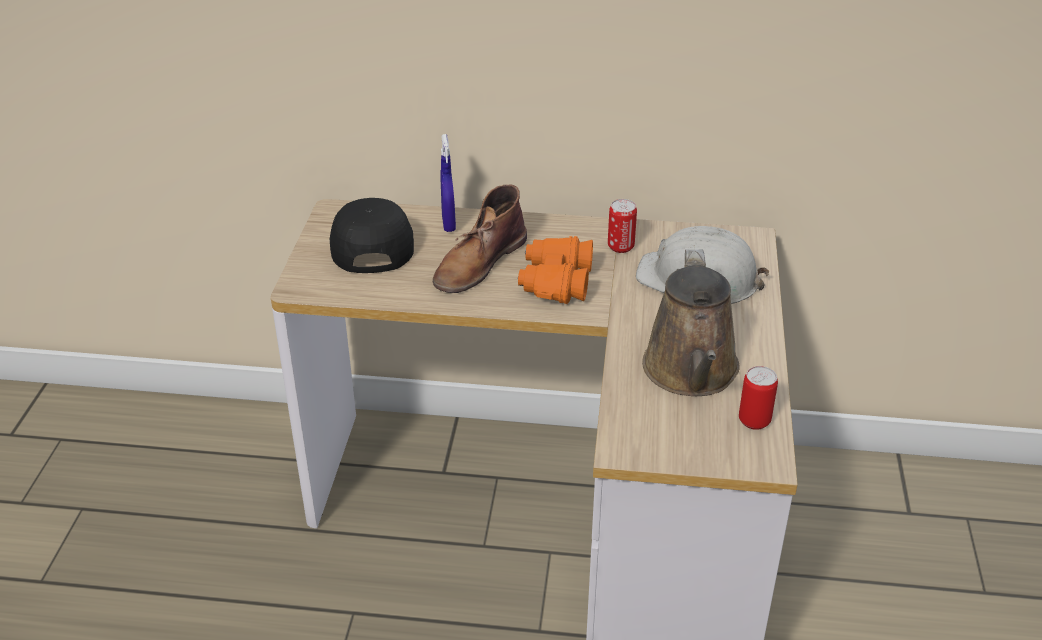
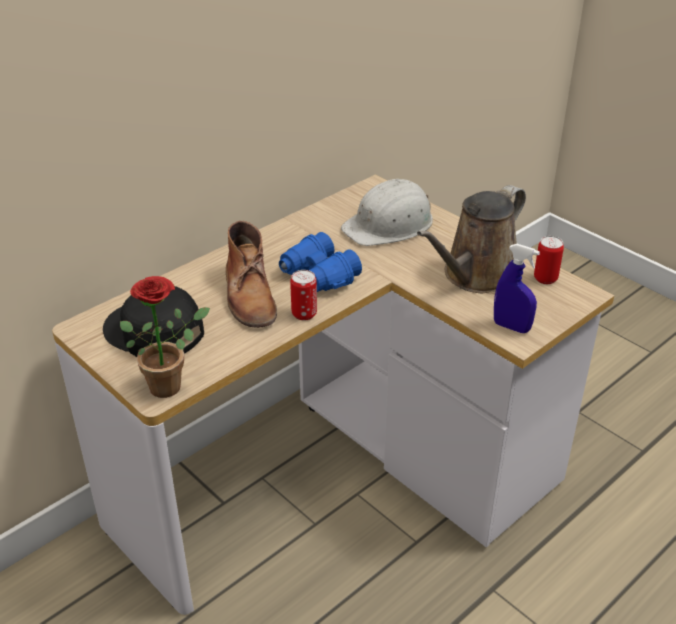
camera: 50 degrees left, 0 degrees up
(319, 288) = (171, 384): none -> potted plant
(448, 224) = (183, 285): blue spray bottle -> blue spray bottle (511, 327)
(555, 282) = (318, 277): orange binoculars -> blue binoculars
(620, 247) = (316, 233): can -> can (304, 314)
(691, 373) = (476, 276): brown watering can -> brown watering can turned 90 degrees clockwise

